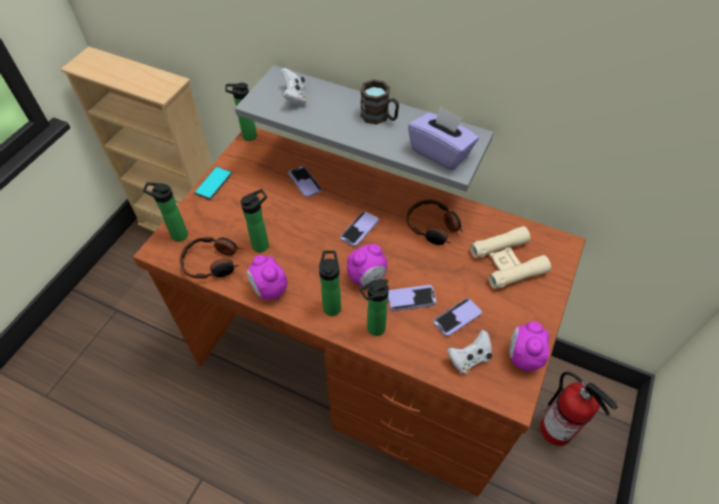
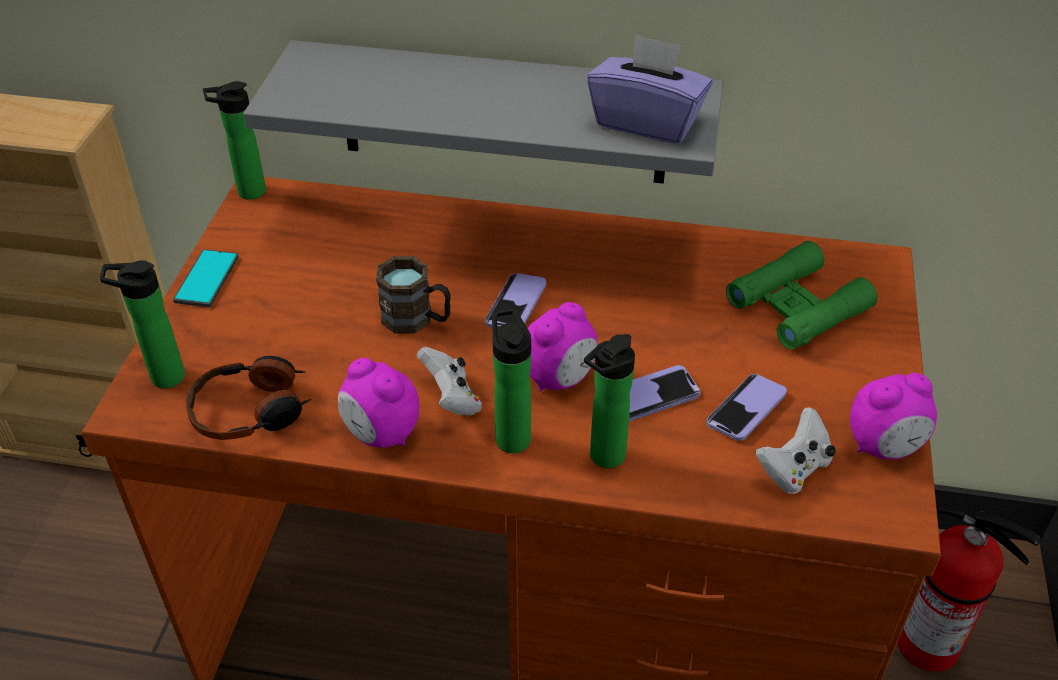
camera: 15 degrees left, 10 degrees down
(263, 244) = (341, 361): bottle -> none
(294, 97) = (351, 81): white game controller -> white game controller (452, 399)
(304, 182) = (385, 247): phone -> none
(379, 117) = (518, 88): brown mug -> brown mug (417, 319)
(433, 227) = (647, 277): headphones -> none
(507, 262) = (797, 306): beige binoculars -> green binoculars
(523, 357) = (884, 446): alarm clock -> alarm clock turned 105 degrees counterclockwise

